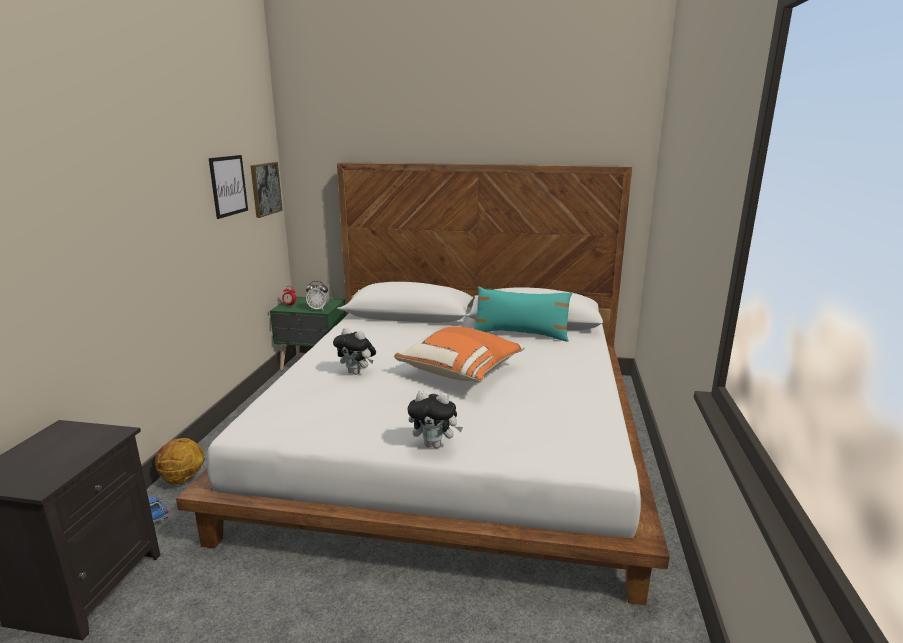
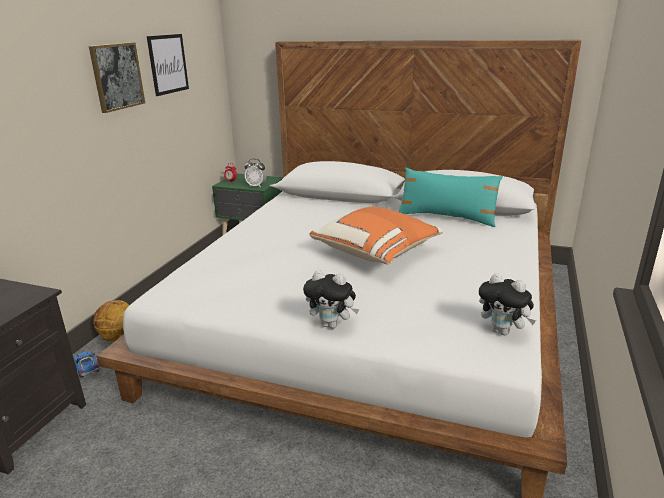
camera: 10 degrees right, 5 degrees up
(265, 189) = (208, 68): picture -> picture (117, 76)
(357, 372) = (274, 248): plush toy -> plush toy (503, 331)

